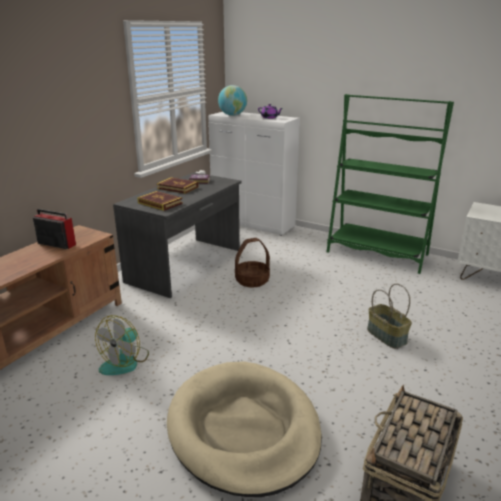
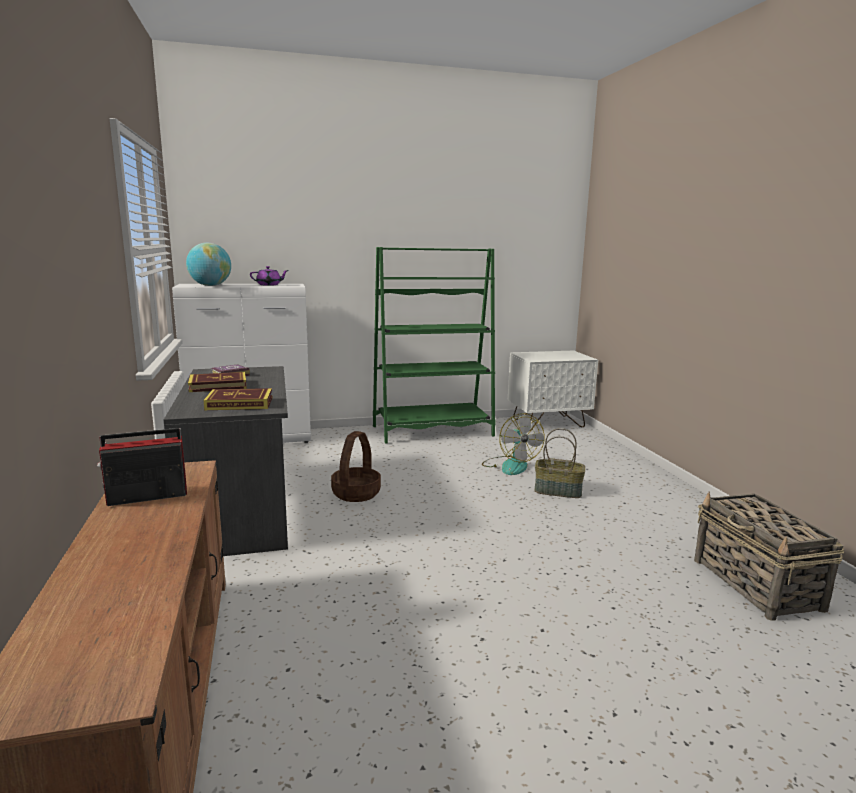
camera: 45 degrees left, 10 degrees down
(125, 362) = (363, 642): fan -> fan (510, 465)
(243, 429) = (602, 623): beige dog bed -> none

